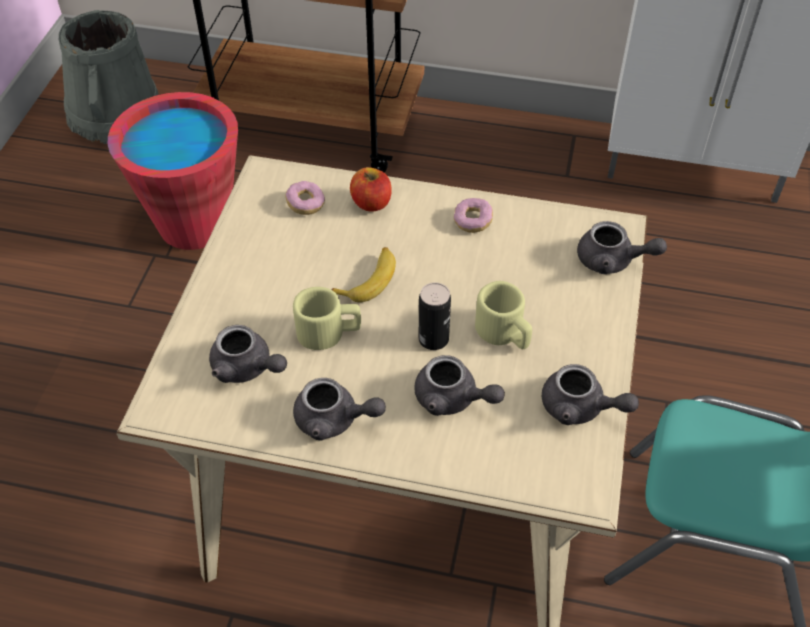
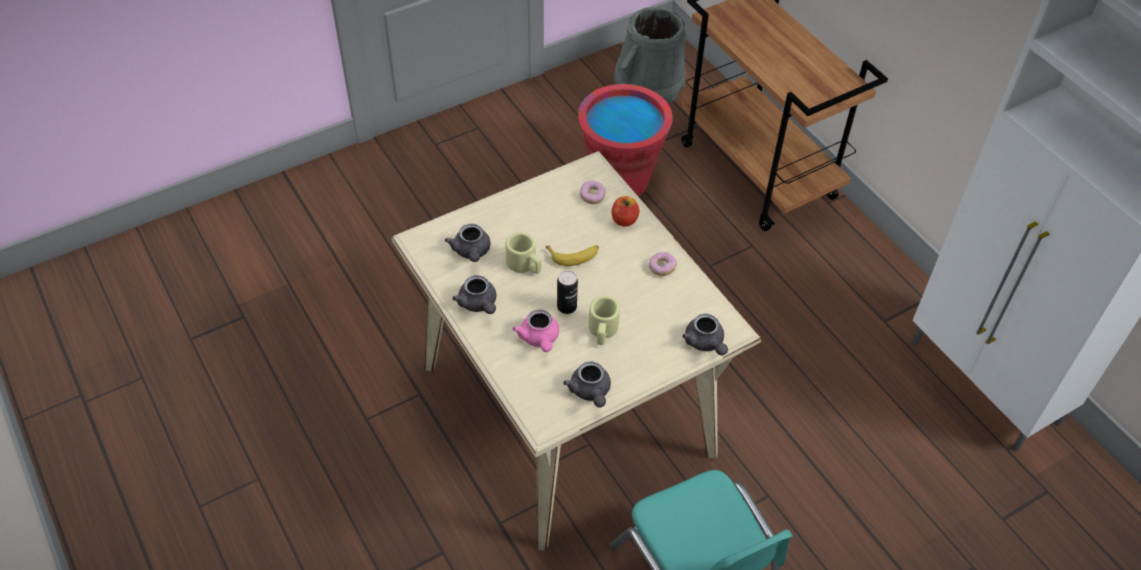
camera: 45 degrees right, 0 degrees up
(453, 399) = (539, 339): grey teapot -> pink teapot

